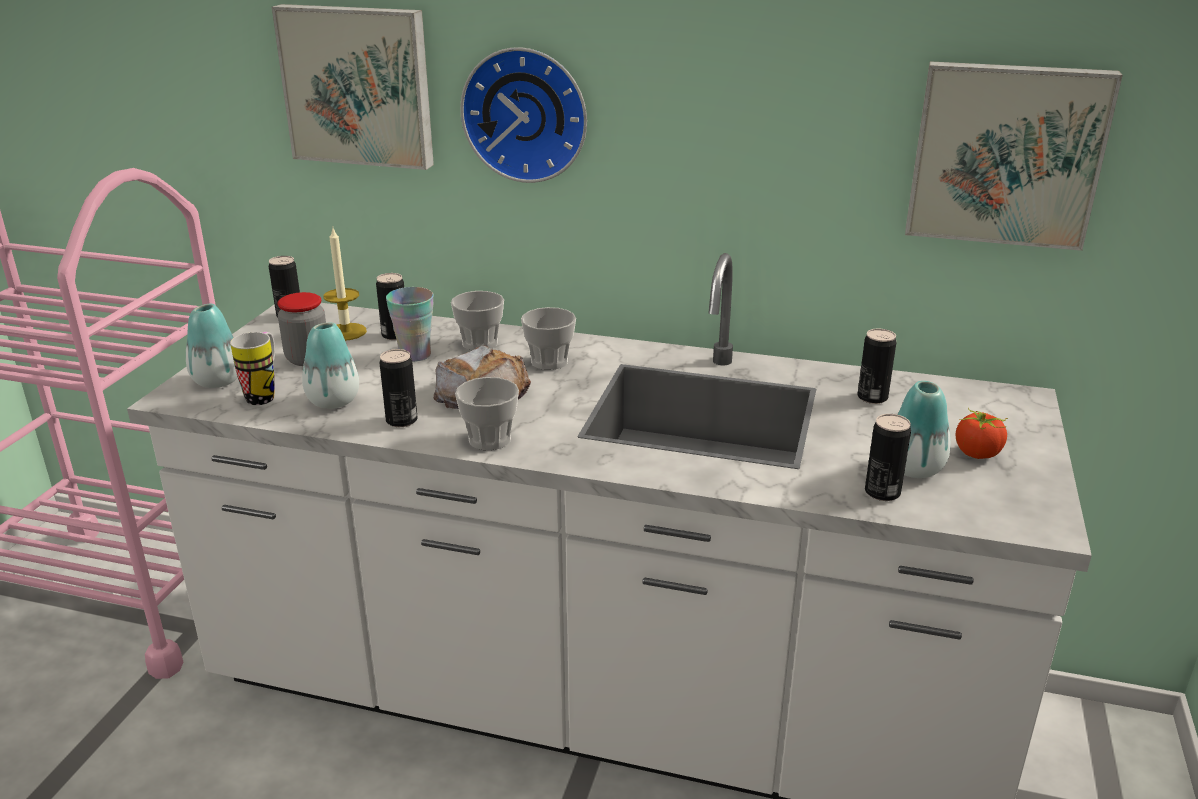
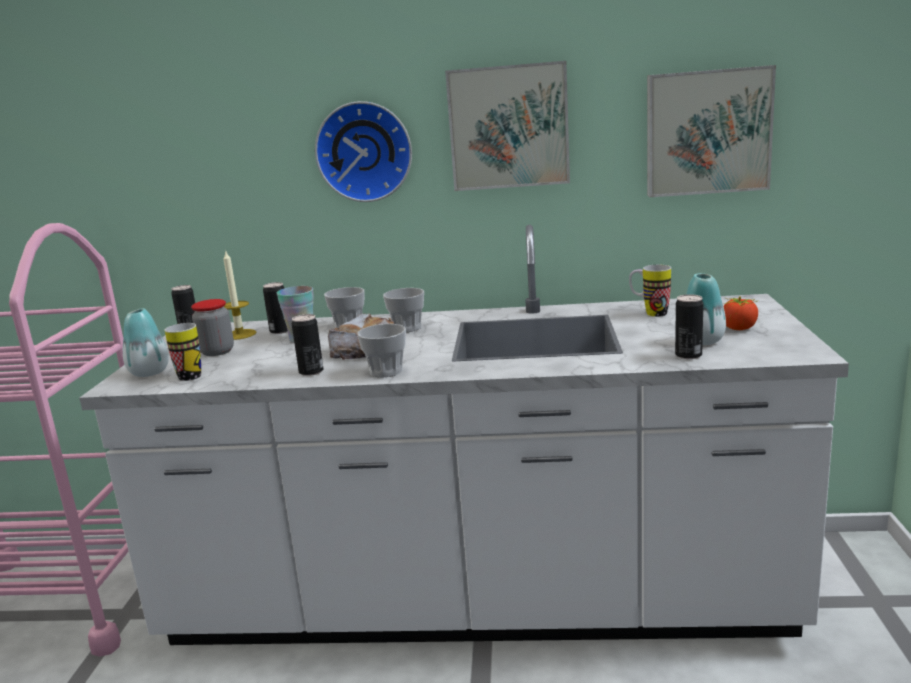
camera: 10 degrees left, 10 degrees down
(333, 401) = (250, 370): vase -> none
(358, 85) = (232, 148): picture -> picture (508, 127)
(872, 397) = (649, 313): can -> mug

